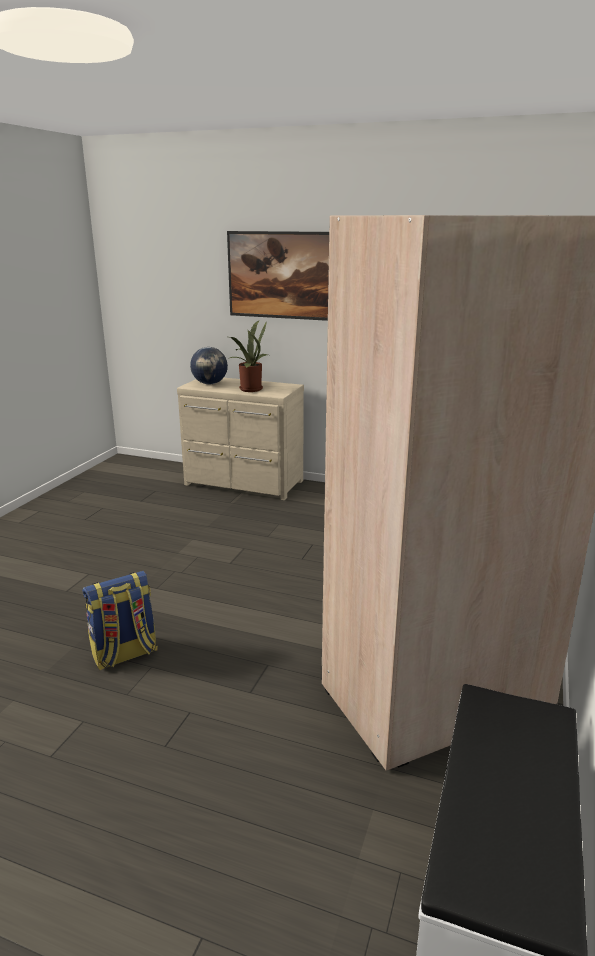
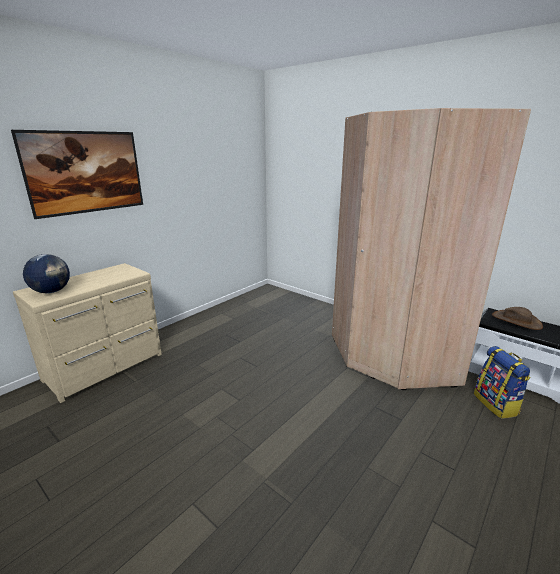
camera: 70 degrees left, 0 degrees up
(124, 654) = (348, 483): backpack -> backpack (496, 404)
(249, 389) = (102, 280): potted plant -> none
(525, 745) = (516, 320): none -> brown hat

